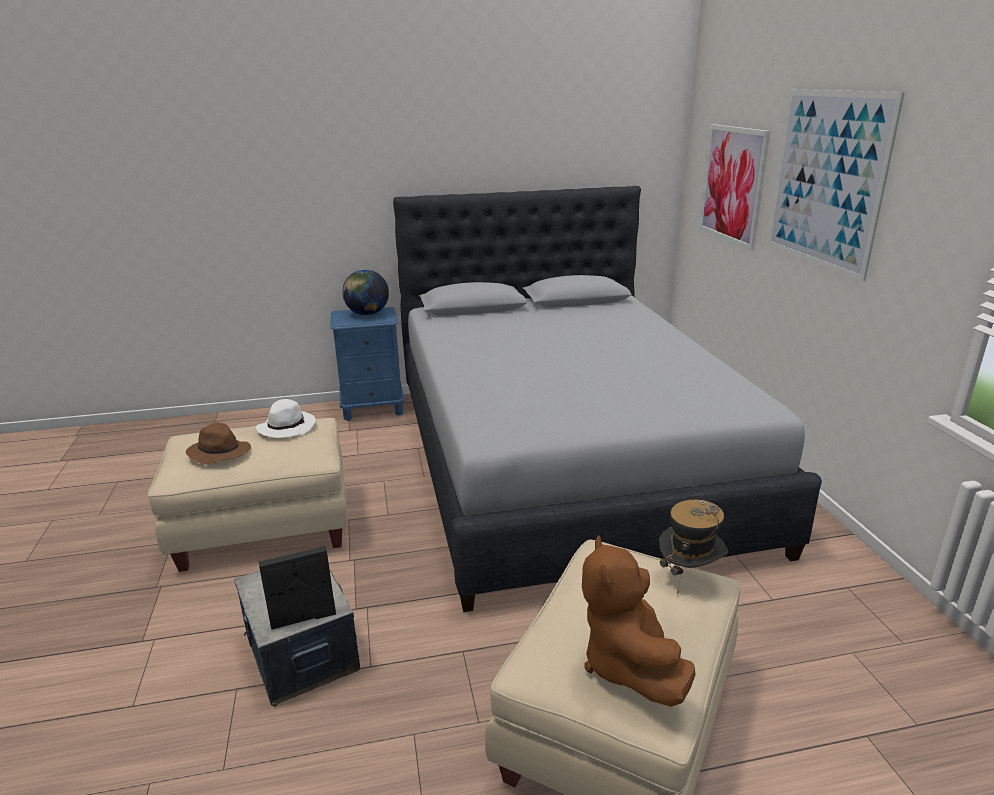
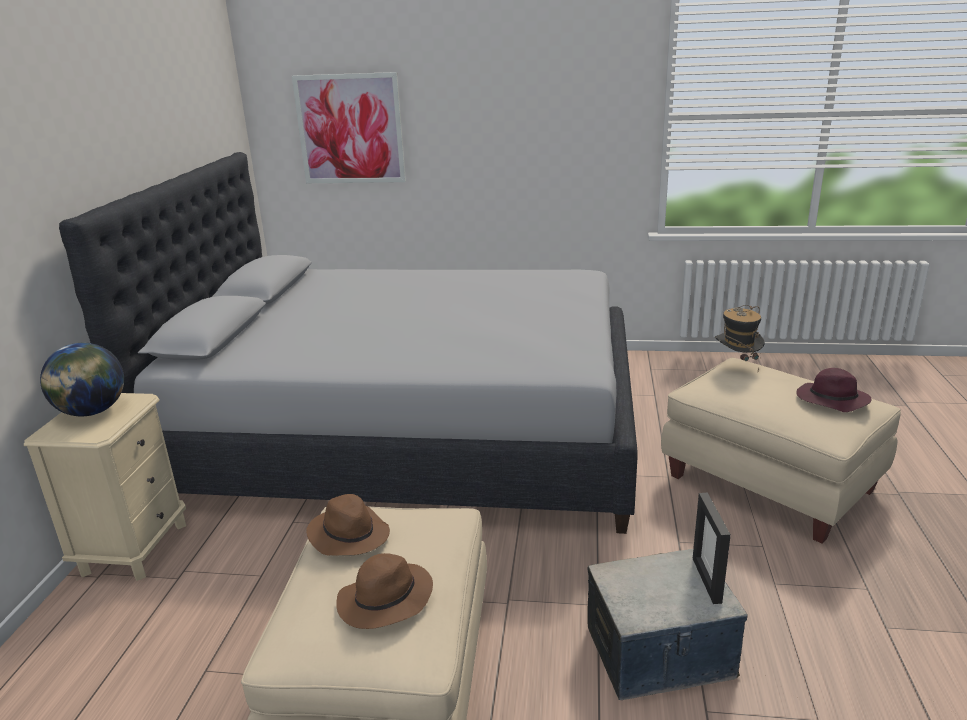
camera: 70 degrees left, 0 degrees up
(287, 427) = (348, 535): white hat -> brown hat
(373, 408) = (134, 548): blue nightstand -> beige nightstand
(628, 665) = (831, 400): brown plush toy -> purple hat
(826, 180) = (488, 103): picture -> none

